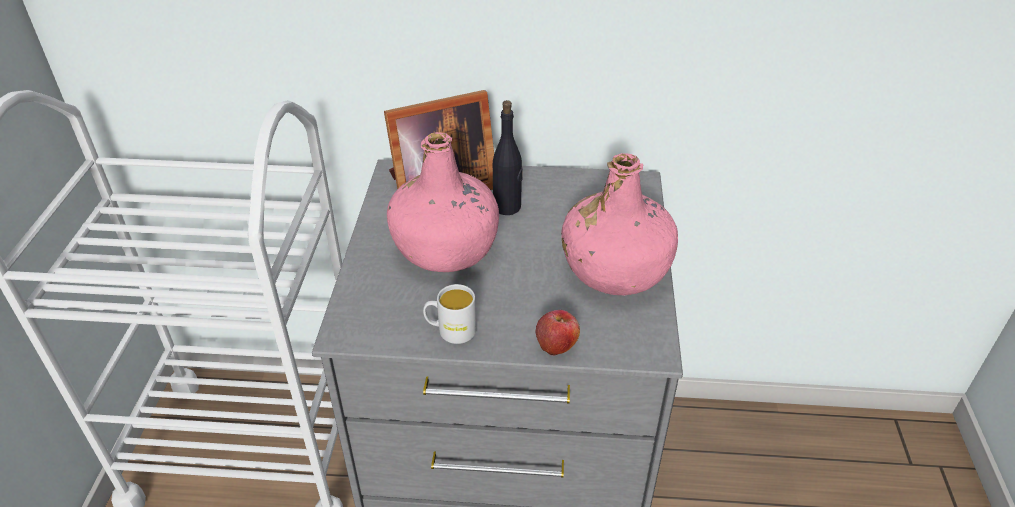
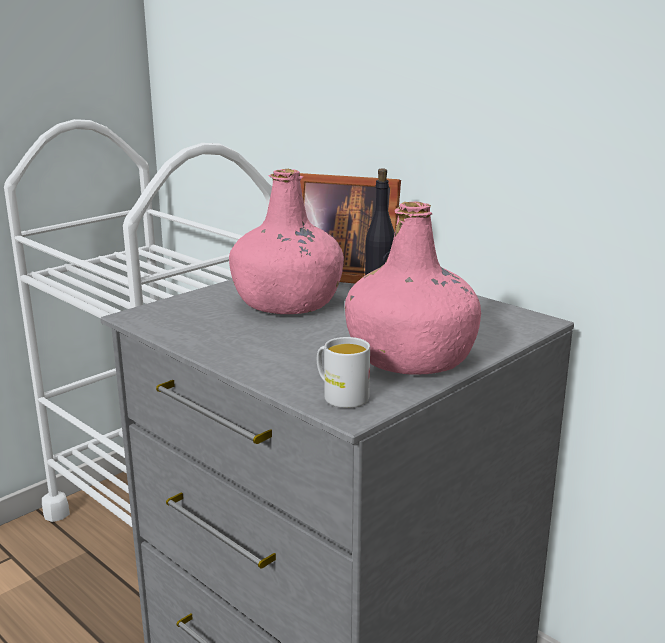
camera: 40 degrees right, 20 degrees down
(450, 330) = (207, 340): white mug -> white mug (340, 396)
(557, 344) = (273, 376): apple -> none

